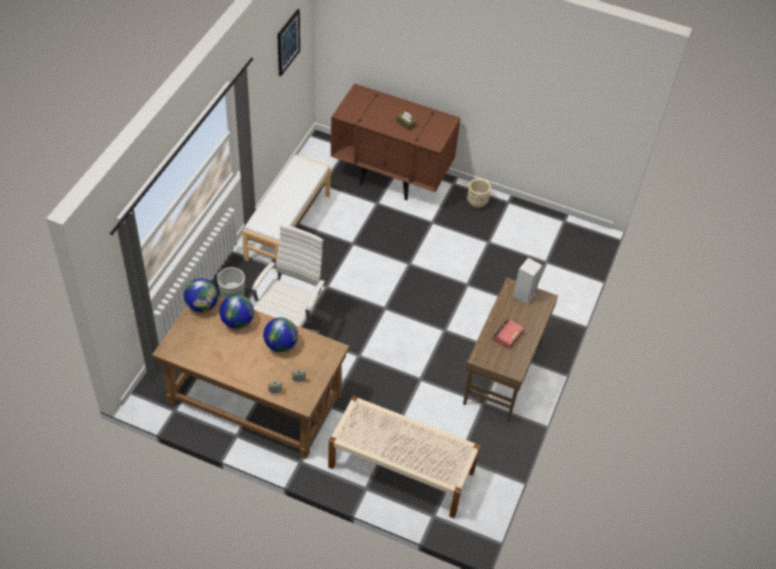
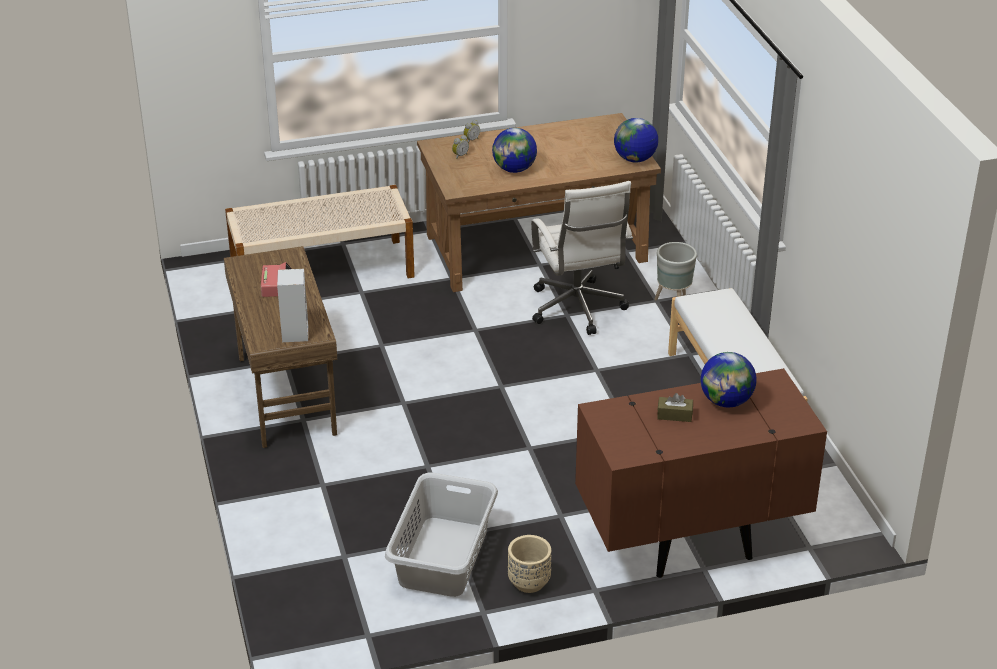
camera: 145 degrees right, 15 degrees down
(237, 321) = (582, 164): globe -> globe (726, 401)
(288, 42) = (878, 235): picture -> none
(503, 235) = (442, 557): none -> grey laundry basket

